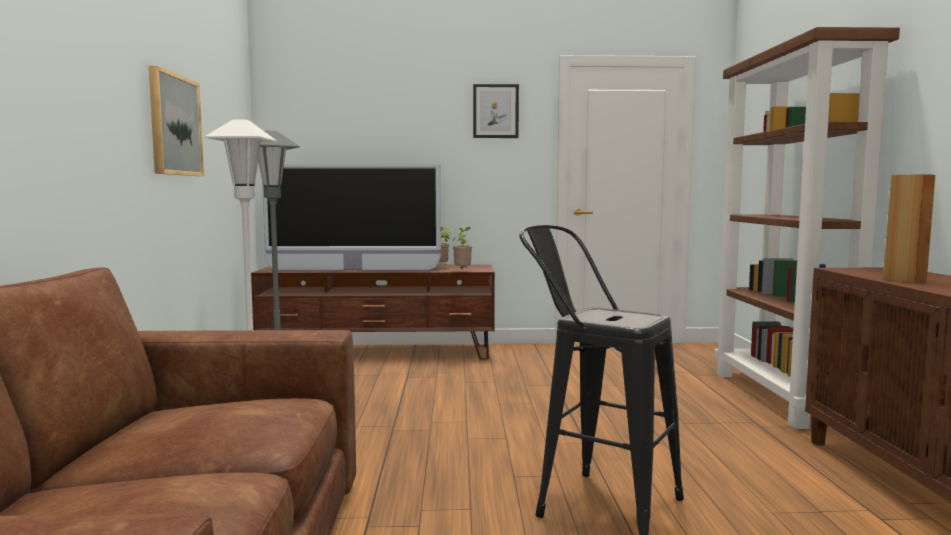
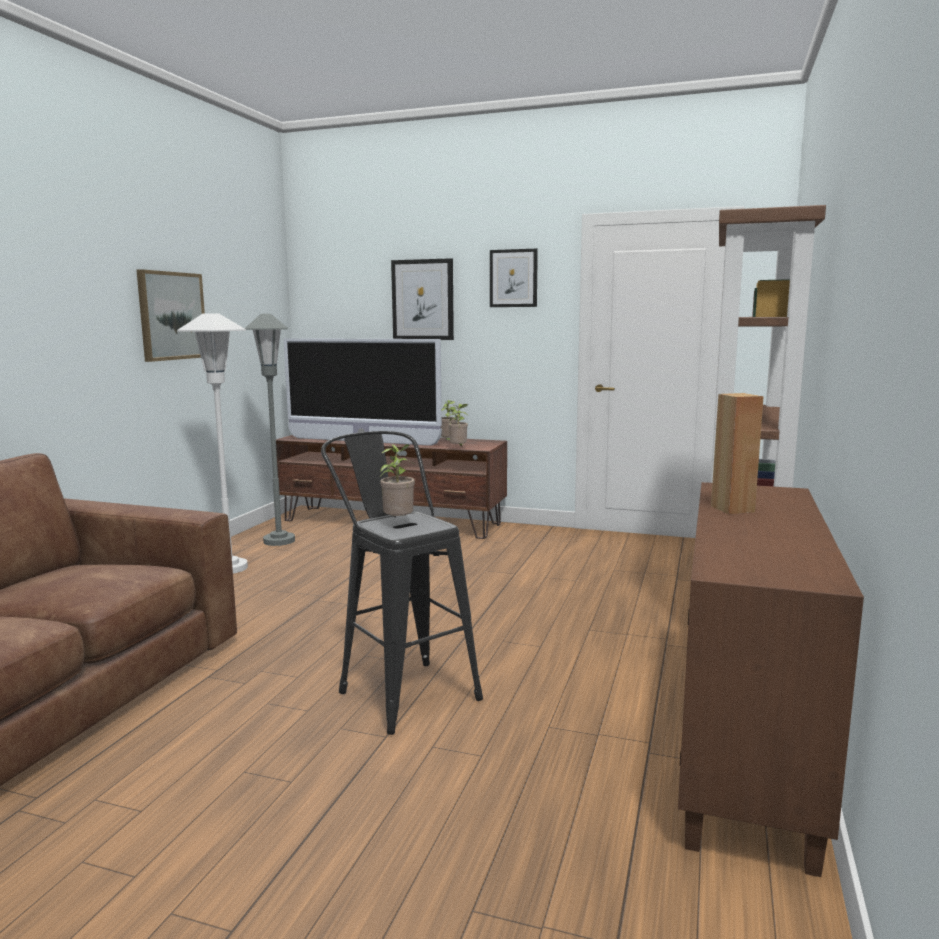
camera: 20 degrees right, 5 degrees up
(404, 130) = (423, 300): none -> picture
(604, 317) = (398, 523): none -> potted plant

